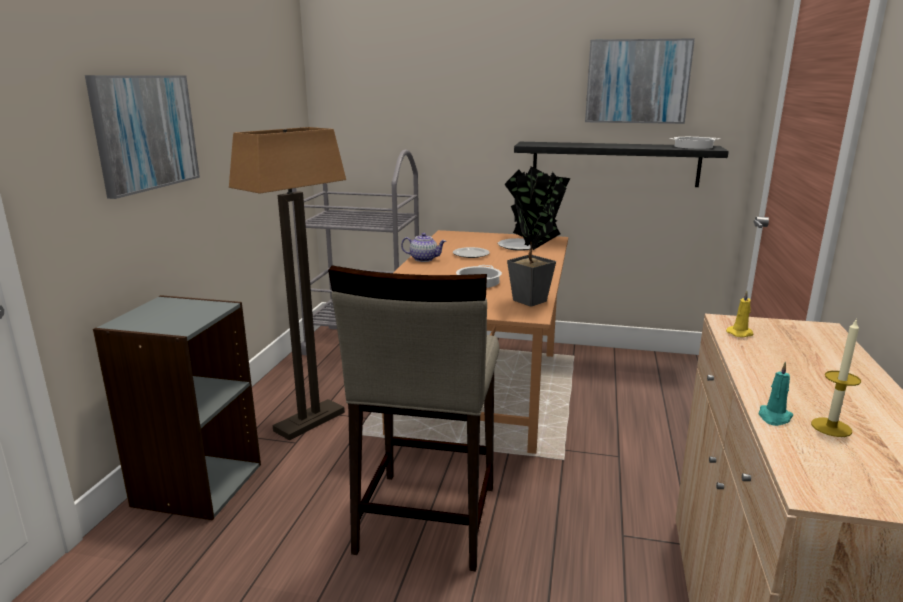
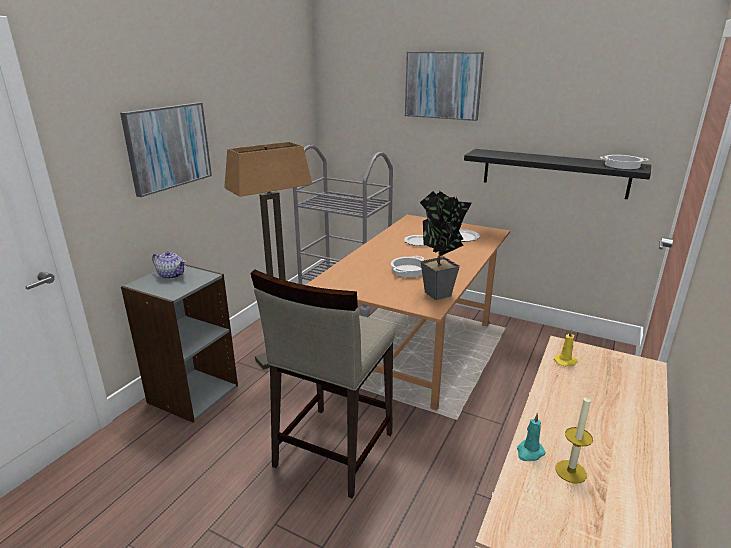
camera: 15 degrees right, 5 degrees up
(424, 259) = (379, 243): teapot -> teapot (172, 275)
(637, 81) = (579, 104): picture -> picture (443, 85)

